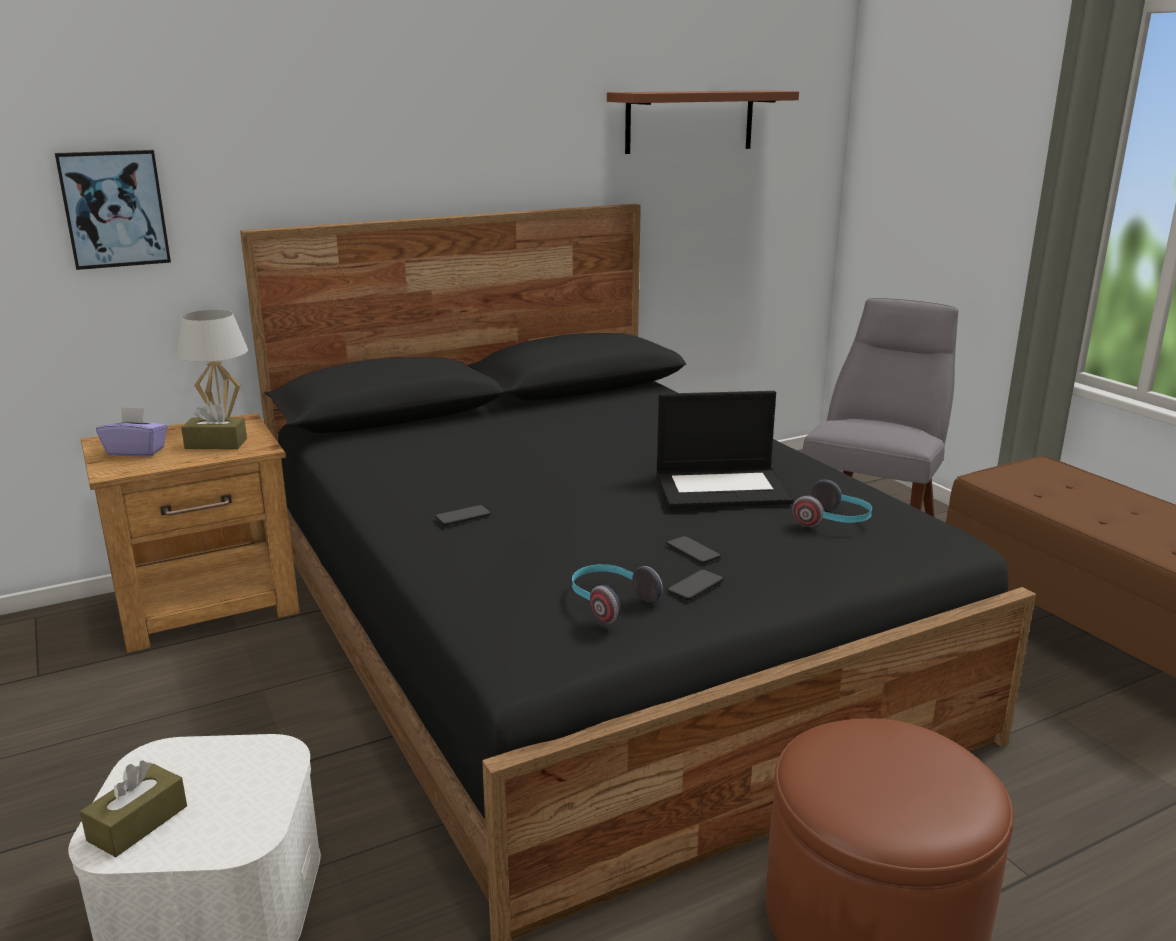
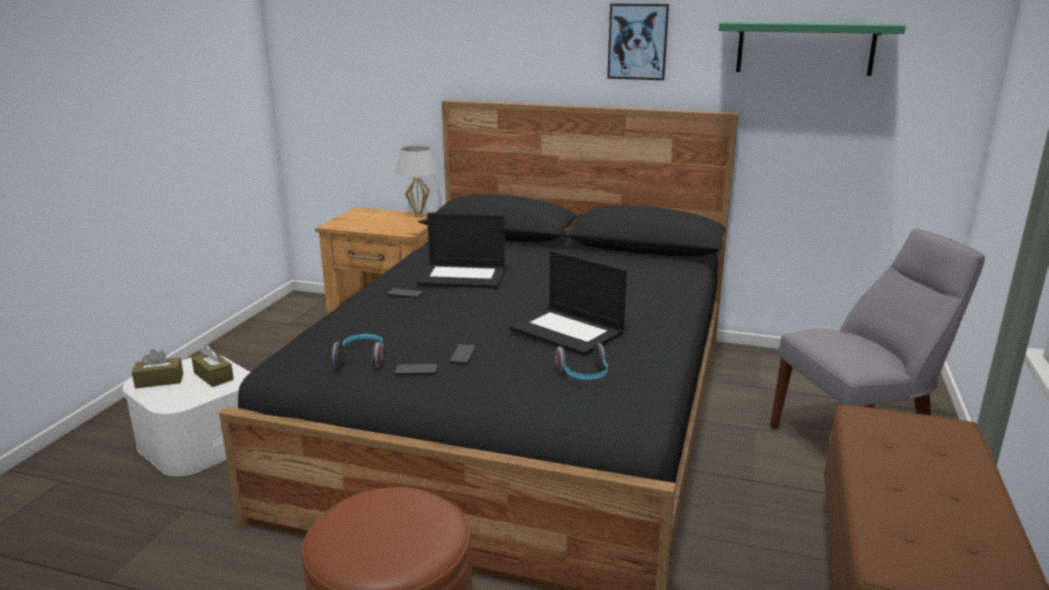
camera: 45 degrees right, 0 degrees up
(114, 209) = (383, 80): picture -> picture (638, 41)
(136, 451) = (359, 219): purple tissue box -> none
(216, 444) = (394, 225): brown tissue box -> brown tissue box (213, 376)
(481, 473) = (463, 276): none -> laptop
(690, 121) = (805, 48): brown shelf -> green shelf

